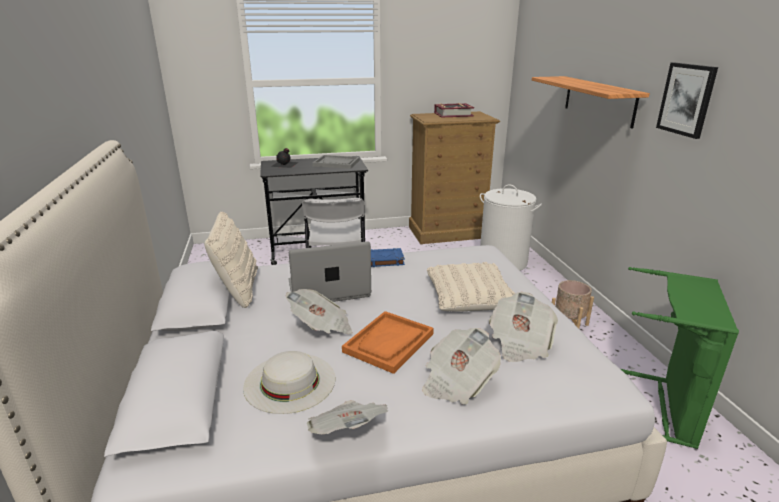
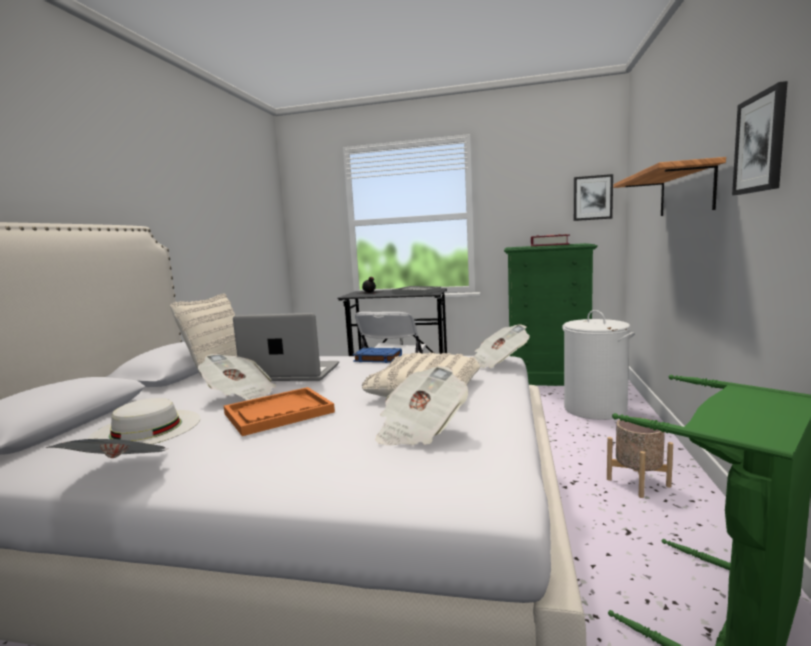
camera: 25 degrees right, 15 degrees down
(448, 232) = (549, 377): brown dresser -> green dresser
(457, 382) = (295, 453): newspaper -> newspaper (496, 363)
(487, 69) = (592, 198): none -> picture

